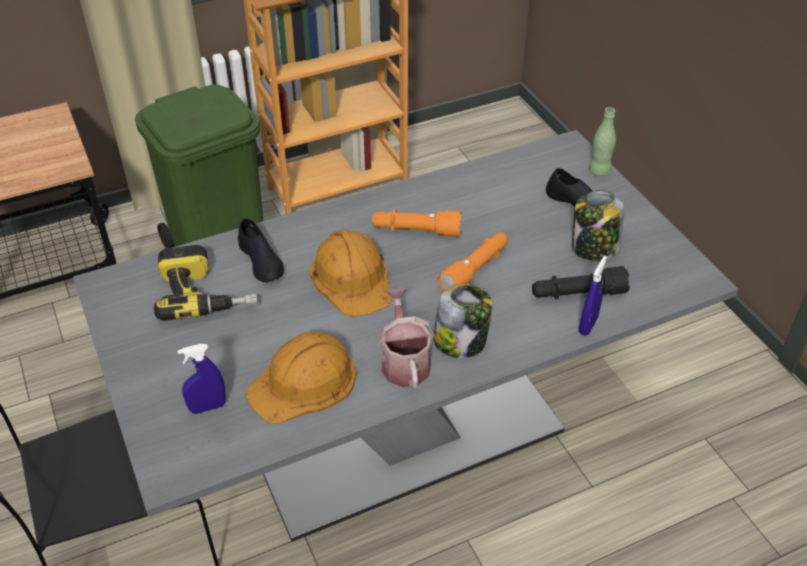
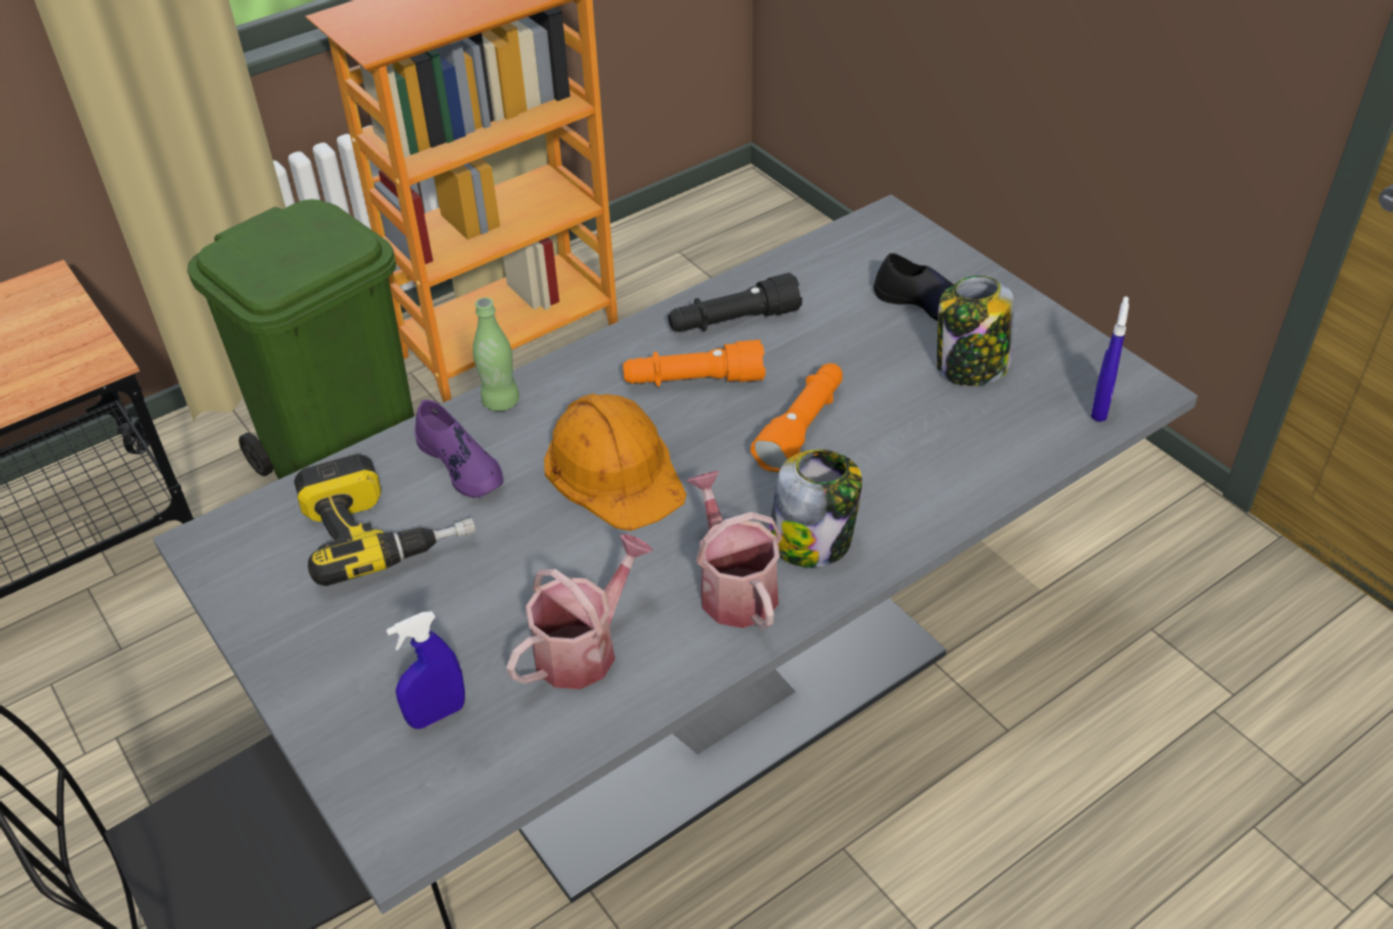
camera: 10 degrees left, 0 degrees up
(261, 260) = (461, 464): black shoe -> purple shoe
(304, 382) = (584, 647): orange hard hat -> watering can
(577, 294) = (967, 440): black flashlight -> black flashlight (733, 321)
(588, 326) = (996, 486): blue spray bottle -> blue spray bottle (1100, 407)
(599, 171) = (943, 250): green bottle -> green bottle (500, 401)

